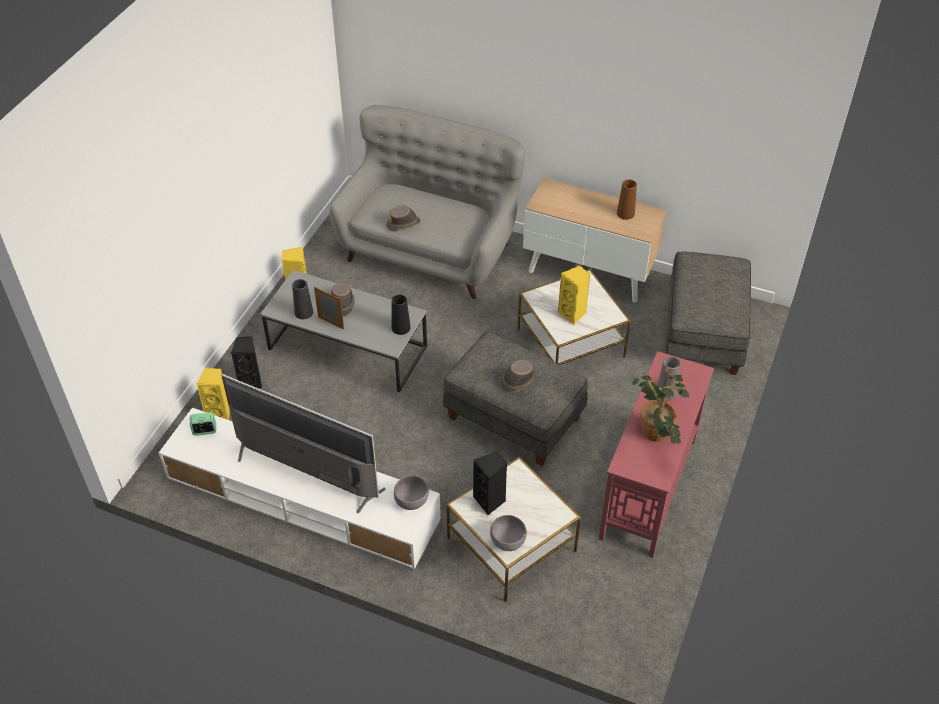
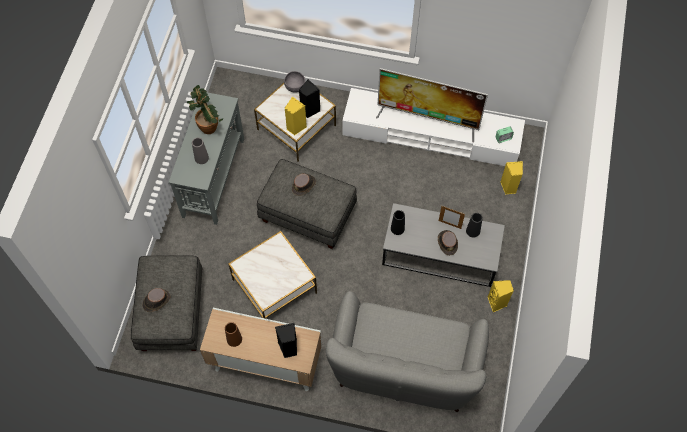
camera: 170 degrees right, 15 degrees up
(251, 381) = (498, 215): black speaker -> black speaker (288, 348)
(403, 224) = (422, 328): brown hat -> brown hat (156, 301)
(412, 502) = (357, 112): grey bowl -> none
(573, 314) = (272, 262): yellow speaker -> yellow speaker (295, 127)
(648, 487) = (214, 177): red console table -> grey console table

